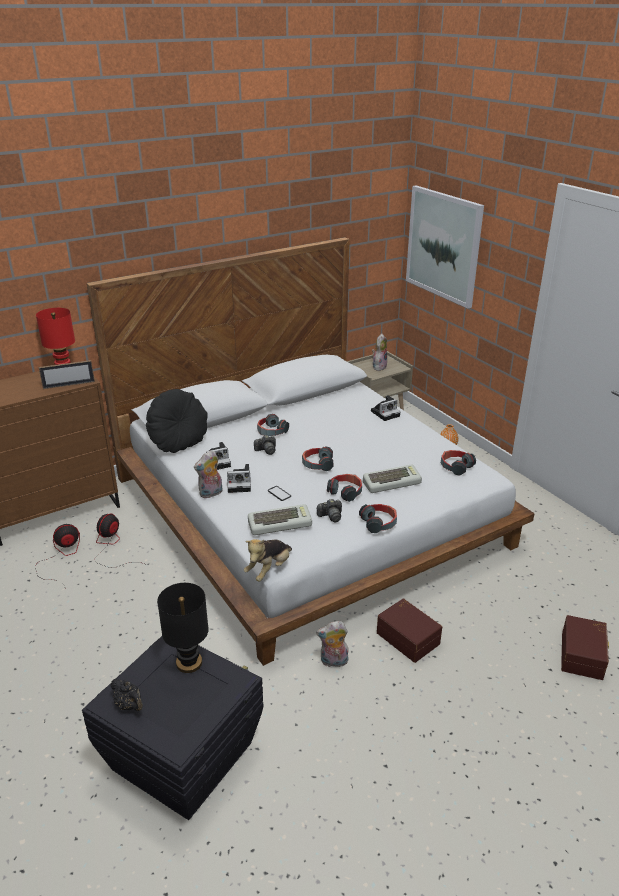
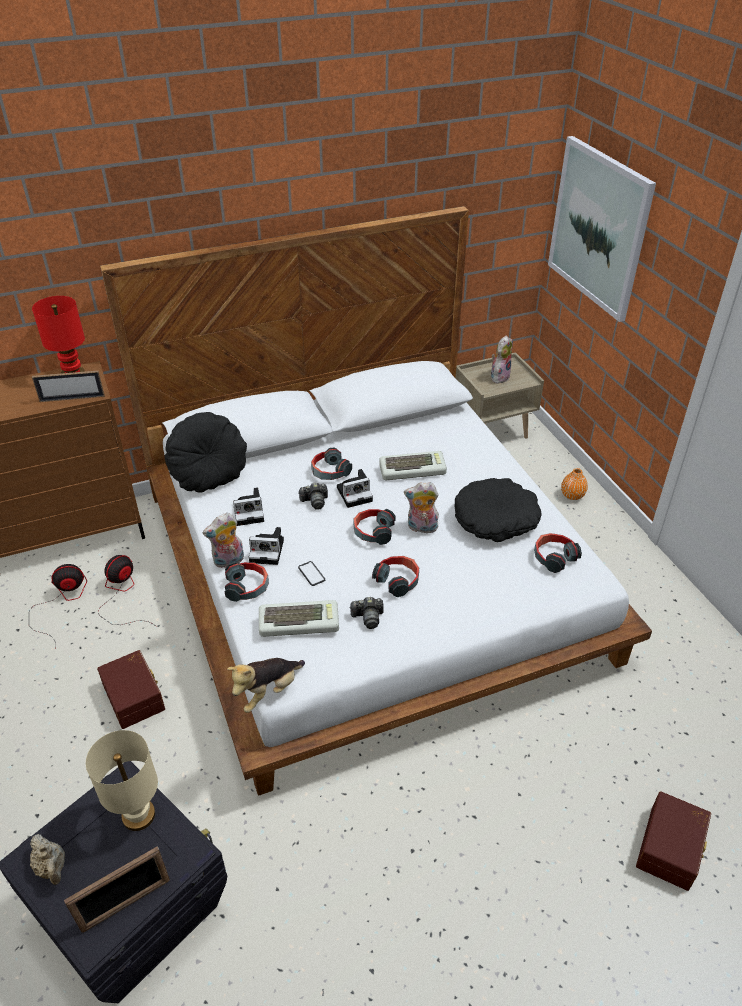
camera: 10 degrees right, 10 degrees up
(129, 705) = (52, 867): black teapot -> beige teapot
(188, 662) = (138, 814): black table lamp -> beige table lamp
(197, 719) = (126, 904): none -> picture frame
(333, 662) = (345, 804): plush toy -> plush toy (421, 528)
(379, 523) = (427, 637): headphones -> headphones (247, 587)
(386, 413) = (484, 457): camera -> camera (355, 493)
(391, 482) = (462, 572): keyboard -> keyboard (413, 469)
(405, 448) = (494, 518): none -> black pillow
(409, 637) = (448, 783): brown storage box -> brown storage box (135, 696)

